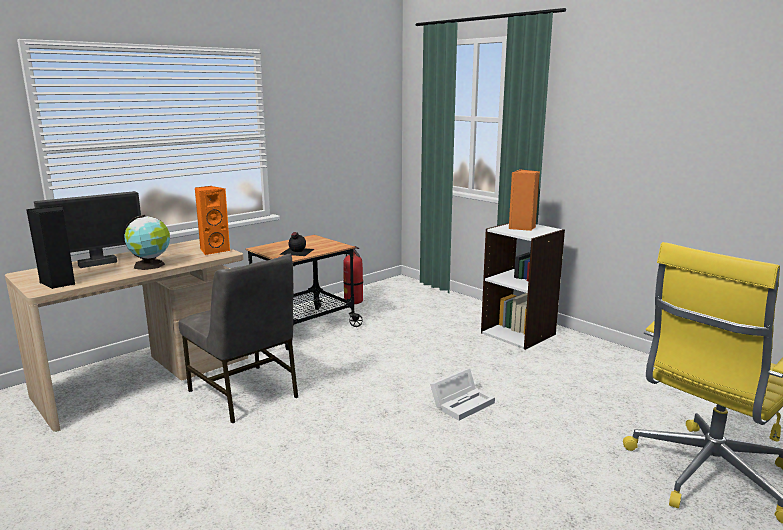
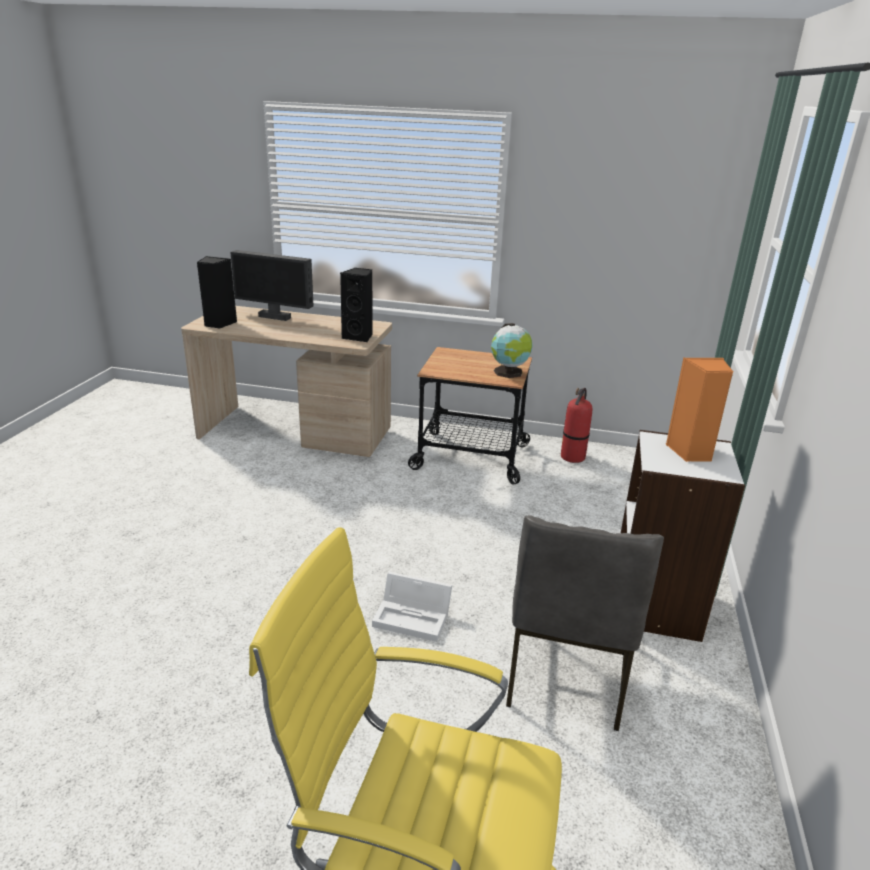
camera: 55 degrees right, 10 degrees up
(150, 265) = (290, 332): globe -> globe (509, 373)
(213, 250) = (359, 337): orange speaker -> black speaker
(245, 394) = (312, 484): grey chair -> grey chair (565, 672)
(296, 251) = (459, 368): black bottle -> none

